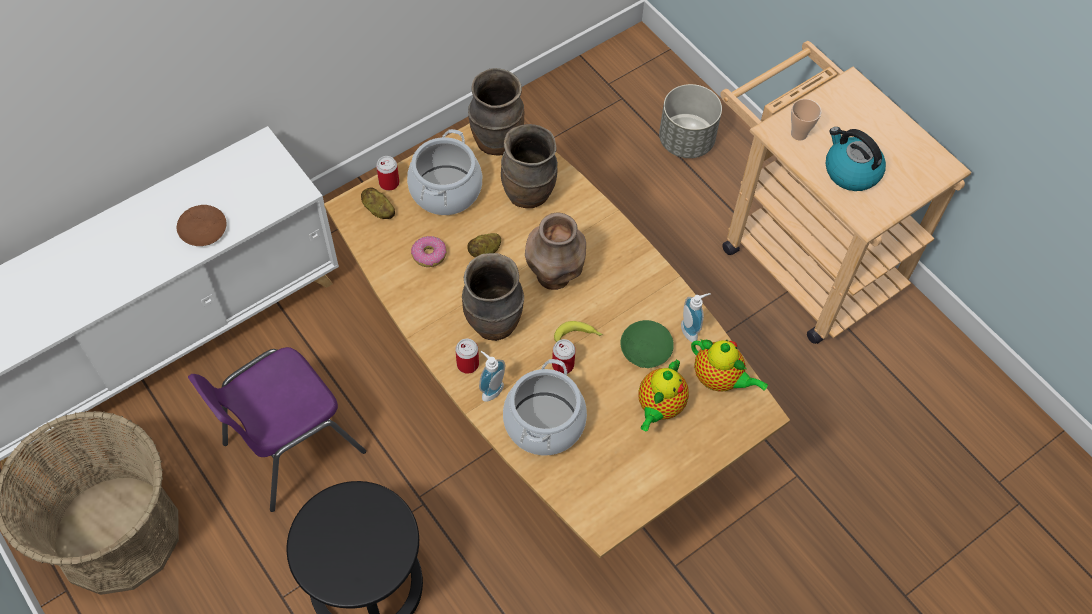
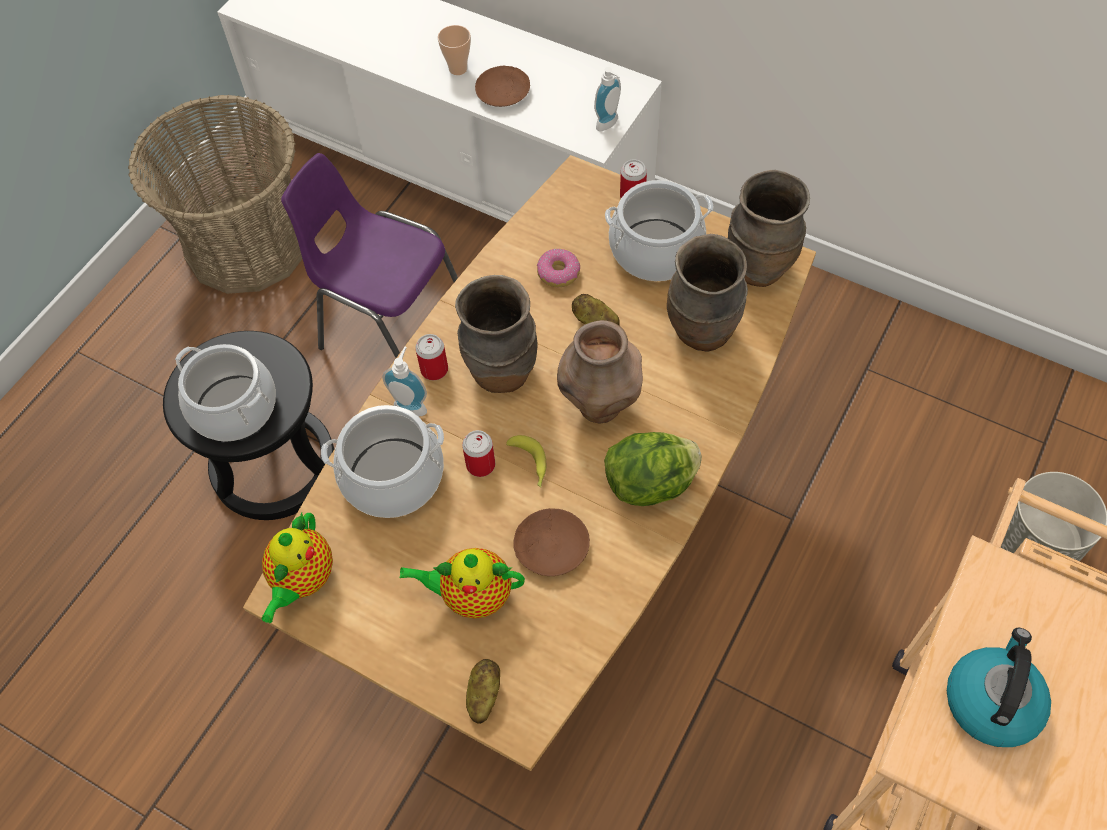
camera: 70 degrees right, 0 degrees up
(368, 548) = (234, 407): none -> cooking pot
(378, 210) = (590, 203): potato -> potato (483, 695)
(628, 273) = (651, 483): none -> lettuce
(645, 348) = (550, 546): green plate -> brown plate
(692, 330) = (606, 591): soap dispenser -> soap dispenser (609, 124)
(719, 379) = (548, 653): teapot -> teapot (302, 580)
(799, 134) = (1008, 602): cup -> cup (458, 69)

